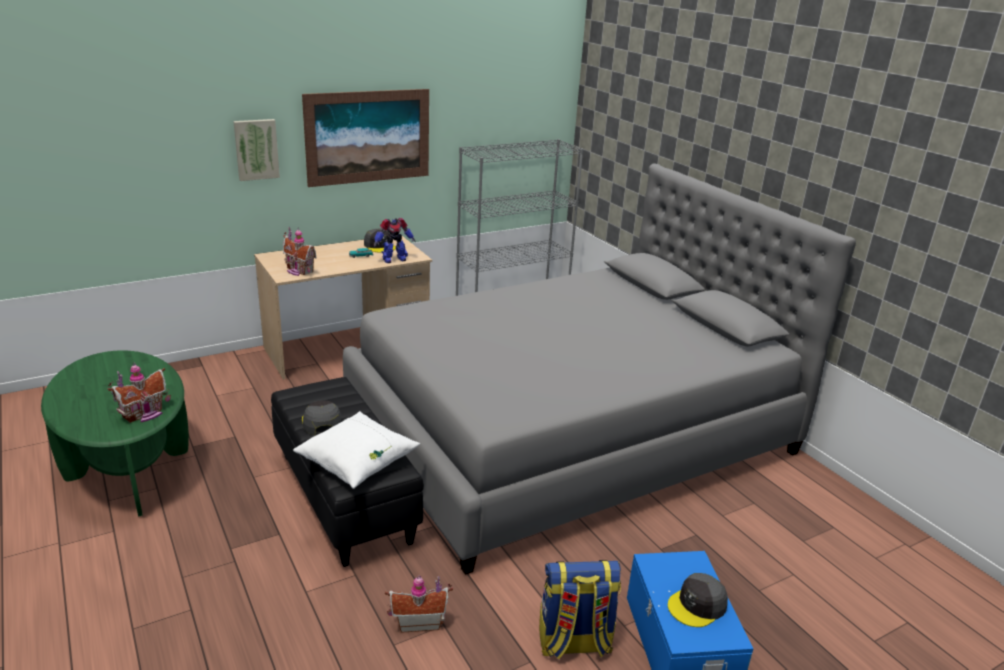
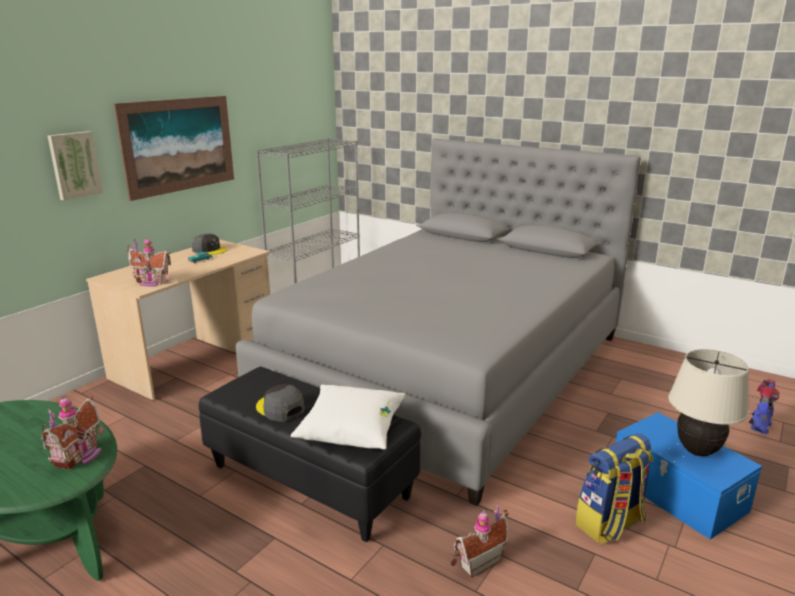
camera: 25 degrees left, 5 degrees down
(393, 259) = (235, 257): toy robot -> toy robot (759, 426)
(697, 605) = (697, 451): grey cap -> beige table lamp

